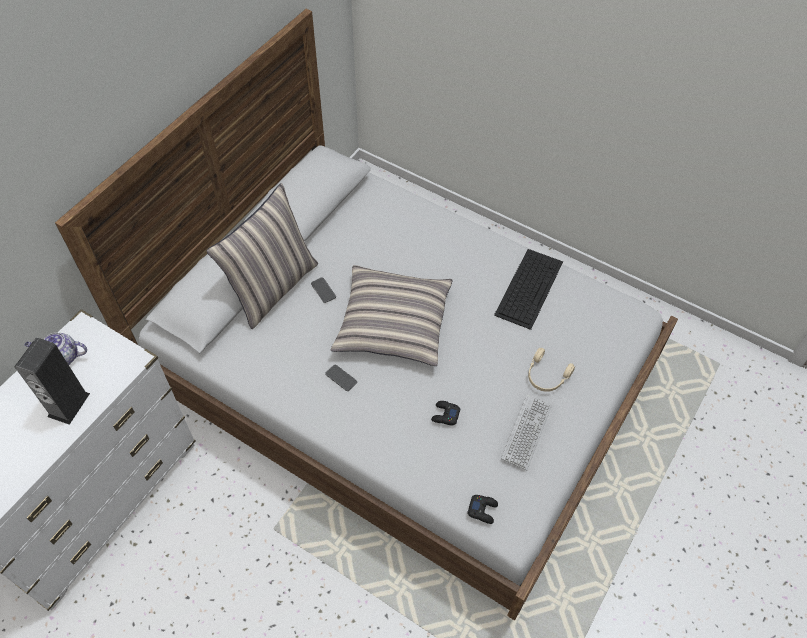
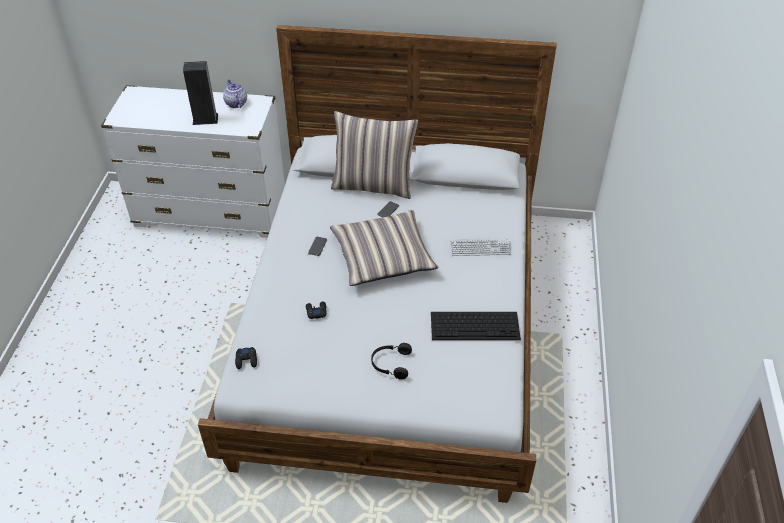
camera: 65 degrees right, 10 degrees down
(526, 432) = (327, 365): keyboard -> keyboard (480, 248)
(546, 376) = (390, 364): beige headphones -> black headphones

